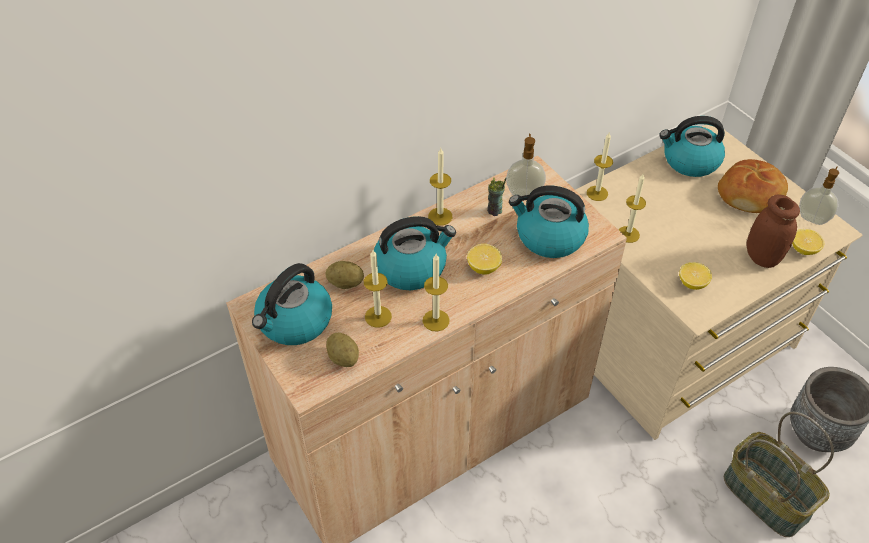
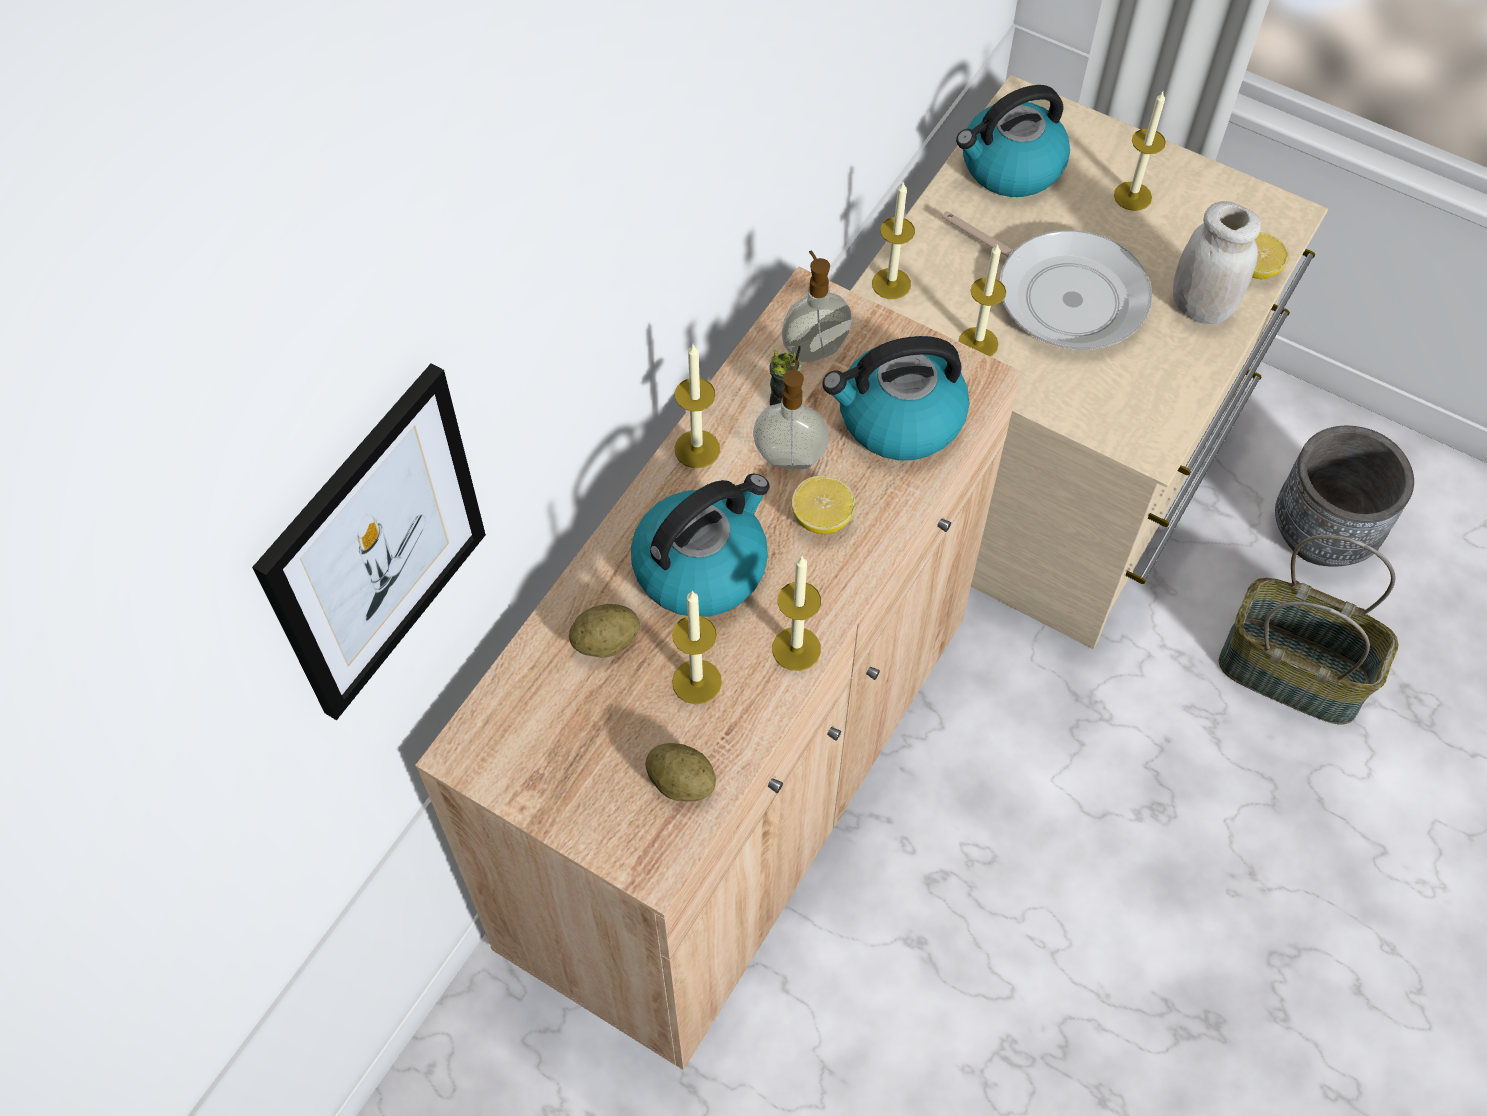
camera: 25 degrees left, 10 degrees up
(220, 159) = (375, 545): none -> picture
(294, 322) = (559, 751): kettle -> none
(687, 227) = (1063, 294): none -> frying pan
(692, 283) = (1118, 395): lemon -> none
(750, 194) = (1132, 196): bread -> candle
(762, 257) = (1201, 307): brown jar -> white jar
(812, 218) = (1244, 206): soap dispenser -> soap dispenser (790, 456)

